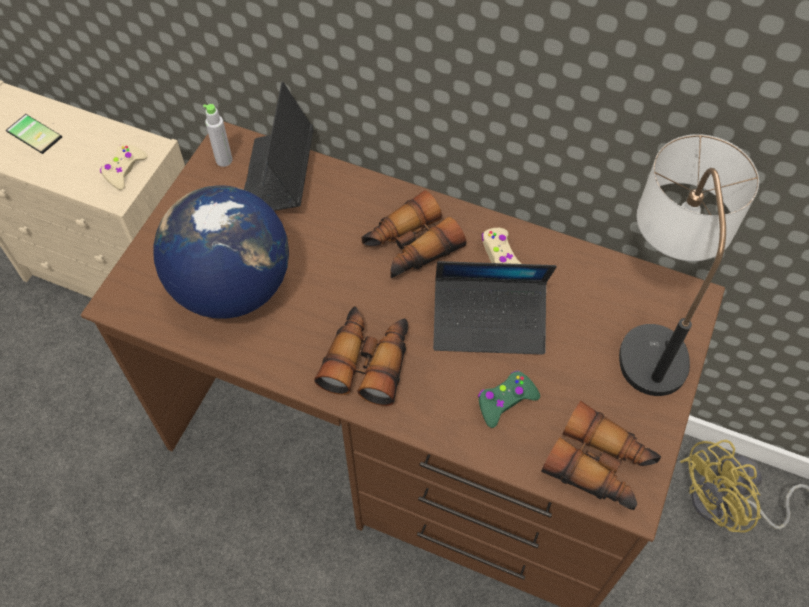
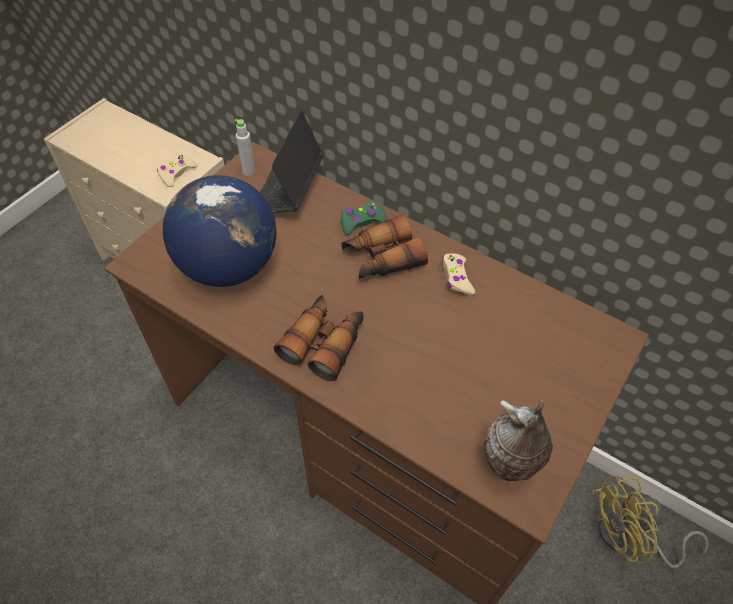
camera: 10 degrees right, 5 degrees down
(36, 132) = (119, 137): phone -> none
(489, 322) = (434, 328): laptop -> none
(505, 401) = (434, 396): green game controller -> green game controller (362, 221)
(600, 466) = (508, 467): binoculars -> vase
(650, 328) = (575, 357): table lamp -> none

